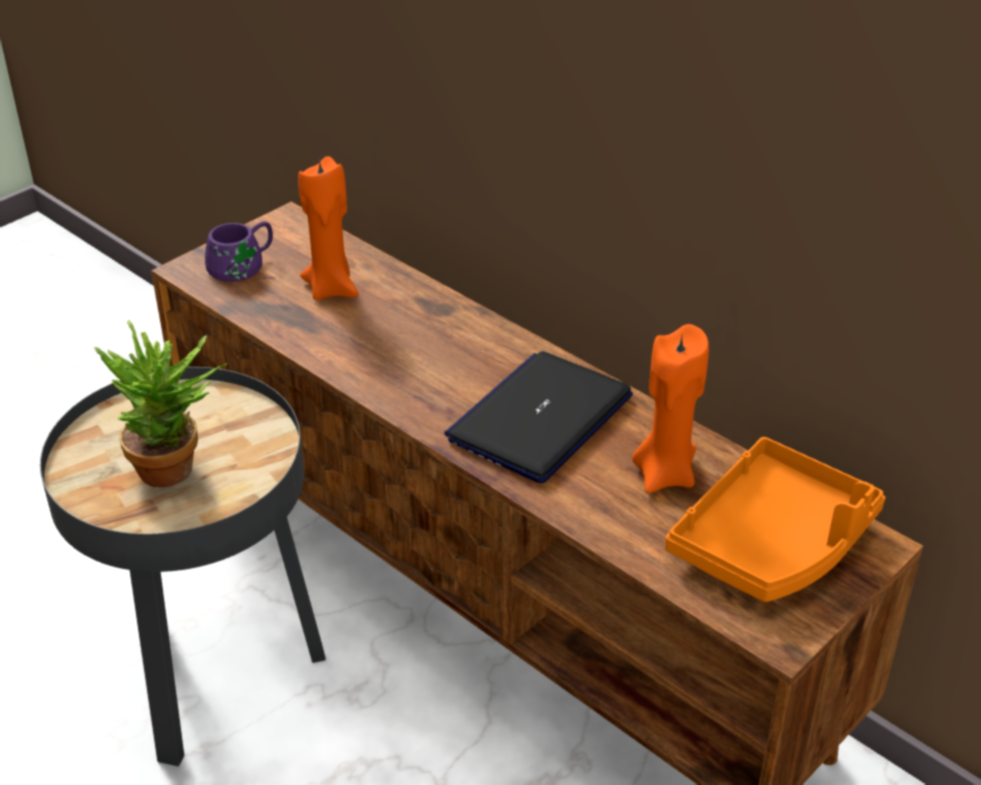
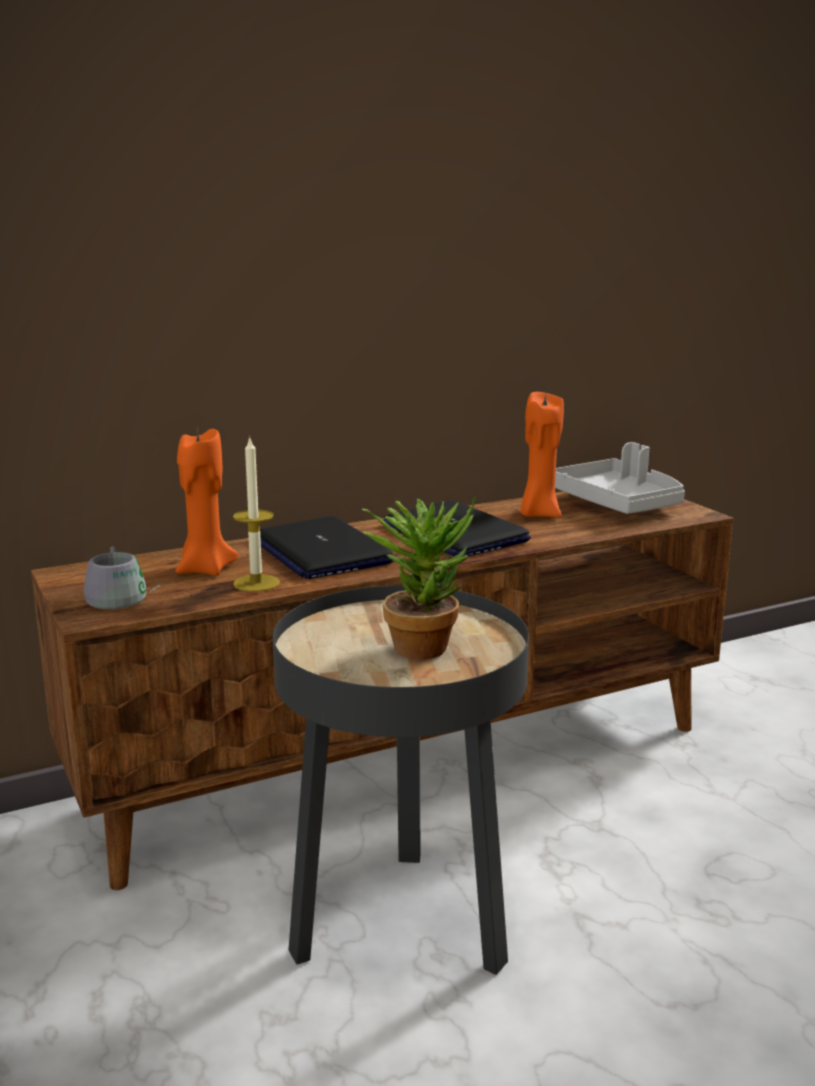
camera: 70 degrees left, 20 degrees down
(245, 268) = (123, 595): purple mug -> grey mug
(307, 328) = (256, 583): none -> candle
(421, 340) = (320, 551): none -> laptop
(773, 542) = (618, 503): orange tray -> grey tray

